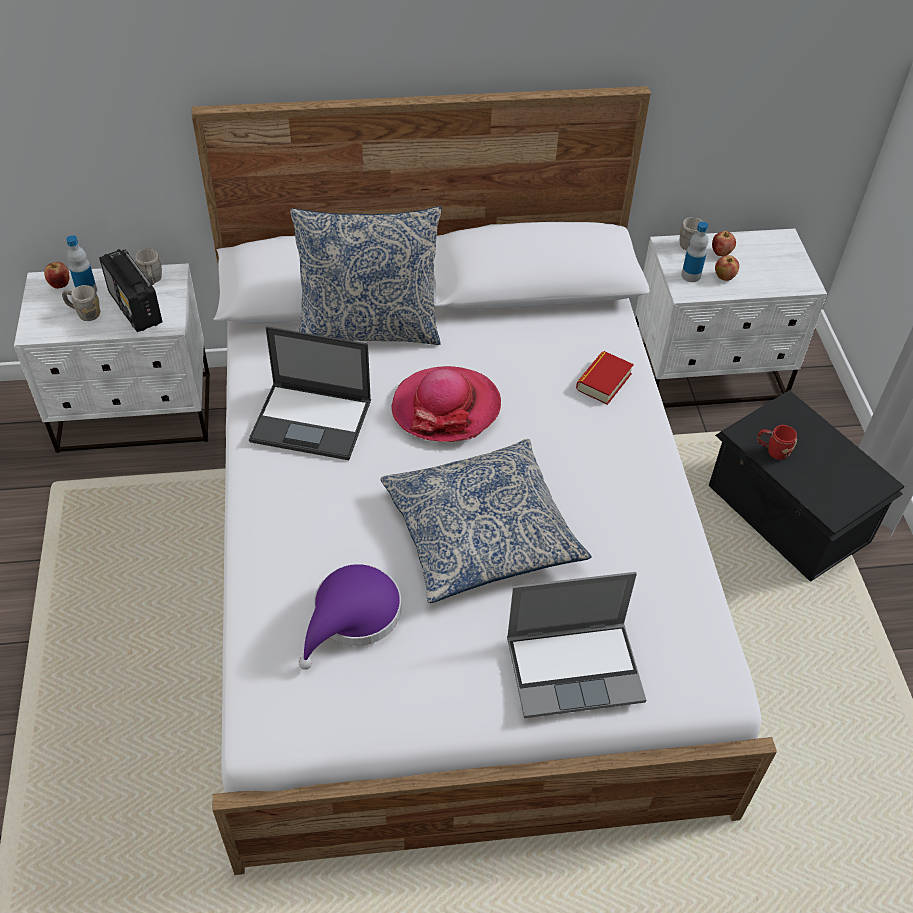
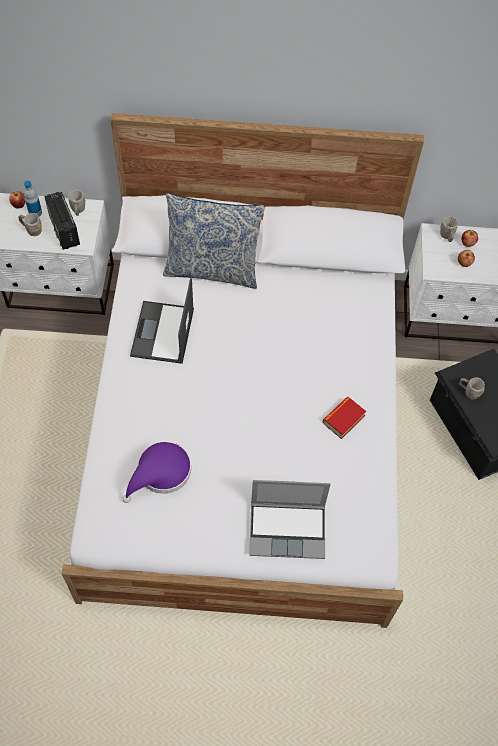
camera: 10 degrees right, 10 degrees up
(313, 421) = (162, 333): laptop -> laptop turned 75 degrees clockwise
(446, 407) = (249, 337): hat -> none
(481, 532) = (252, 429): pillow -> none
(603, 381) = (358, 333): book -> book (343, 419)
(691, 275) = (441, 259): bottle -> none
(772, 451) = (468, 392): red mug -> grey mug

